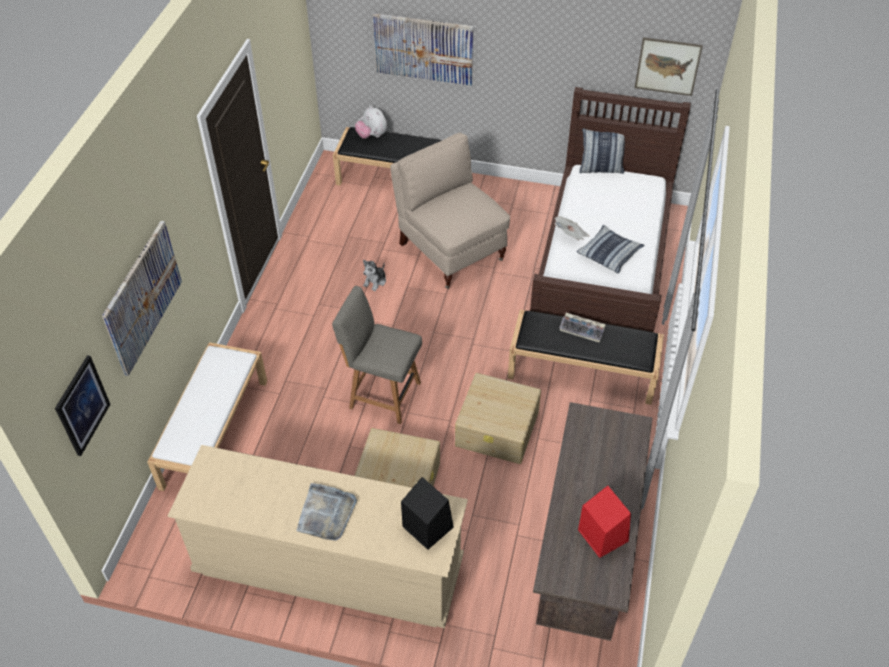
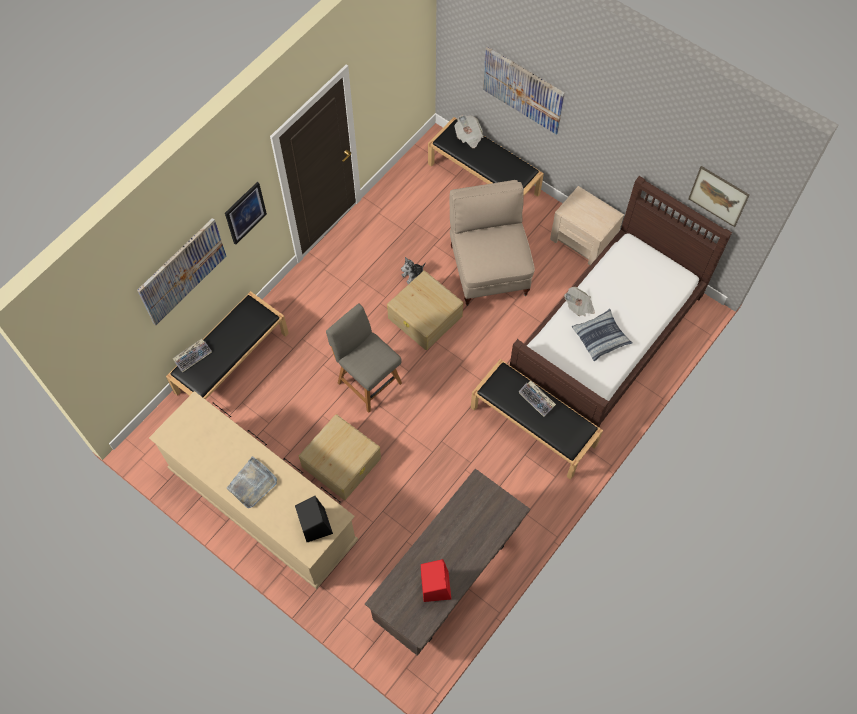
camera: 25 degrees right, 15 degrees up
(82, 405) = (107, 347): picture -> picture (245, 213)
(173, 427) = (193, 356): none -> keyboard
(214, 432) = (232, 362): white bench -> black bench
(372, 136) = (468, 136): plush toy -> newspaper
(497, 428) = (439, 448): beige storage box -> beige storage box (425, 317)
(528, 198) = (583, 240): none -> beige nightstand
(600, 169) = (646, 247): pillow -> none

